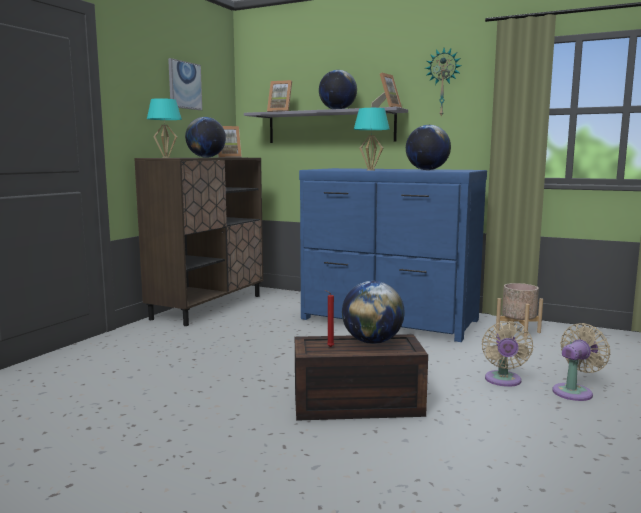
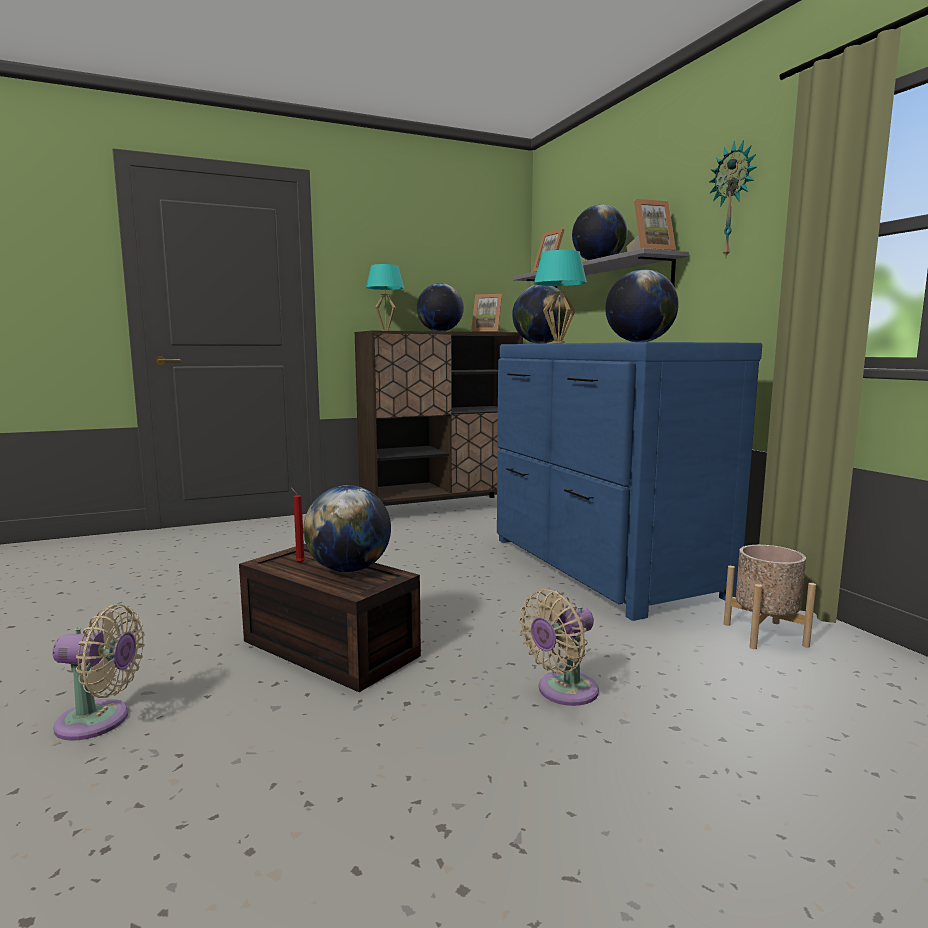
camera: 40 degrees right, 0 degrees up
(184, 85) = (440, 248): picture -> none
(329, 169) = (540, 343): none -> globe
(575, 391) = (640, 753): beige fan -> beige fan (99, 721)

